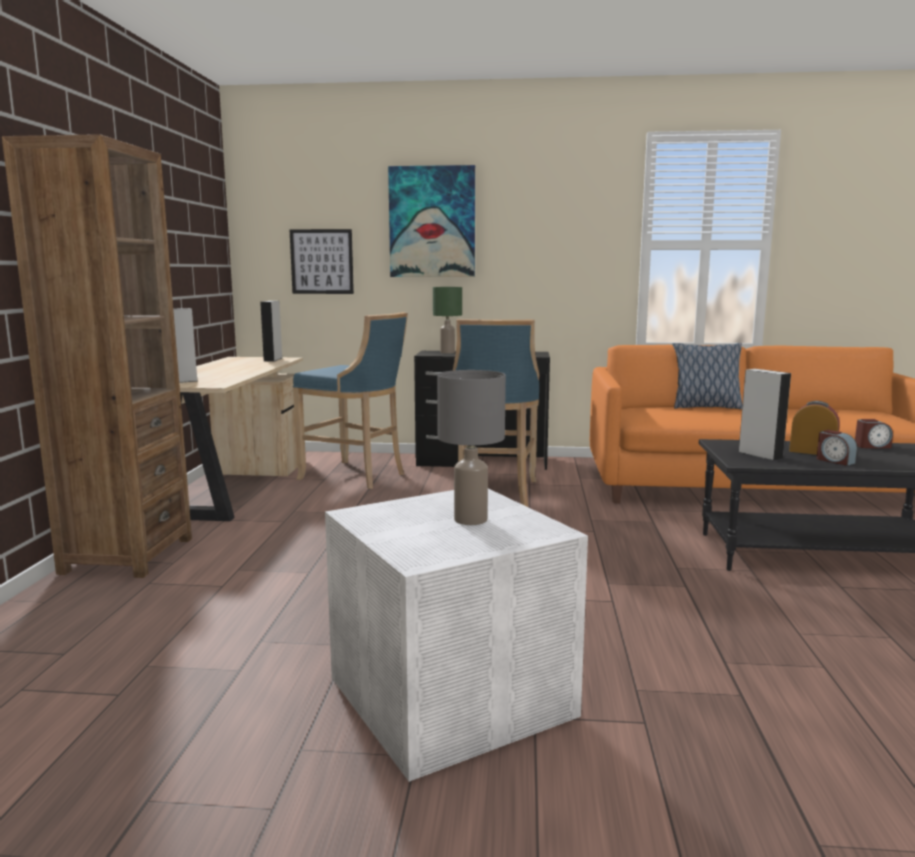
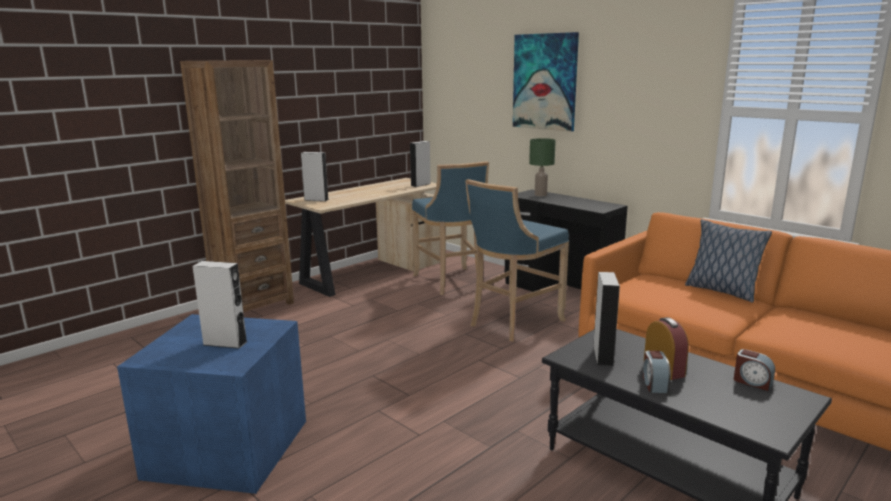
camera: 40 degrees right, 5 degrees up
(322, 261) = (472, 110): picture -> none
(446, 695) = (227, 447): white storage box -> blue storage box
(469, 519) = (225, 343): grey table lamp -> grey speaker

